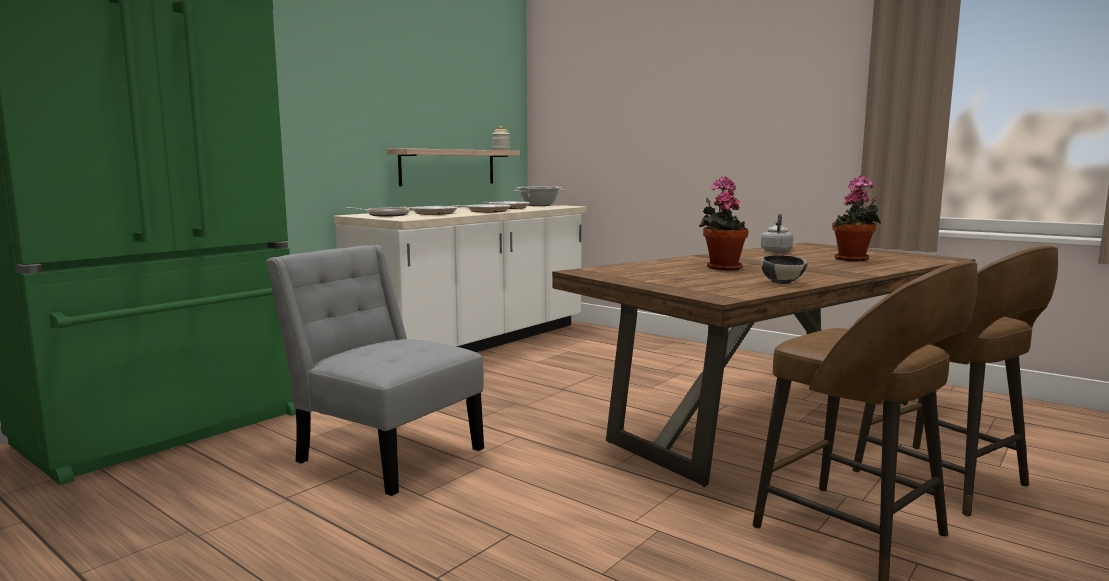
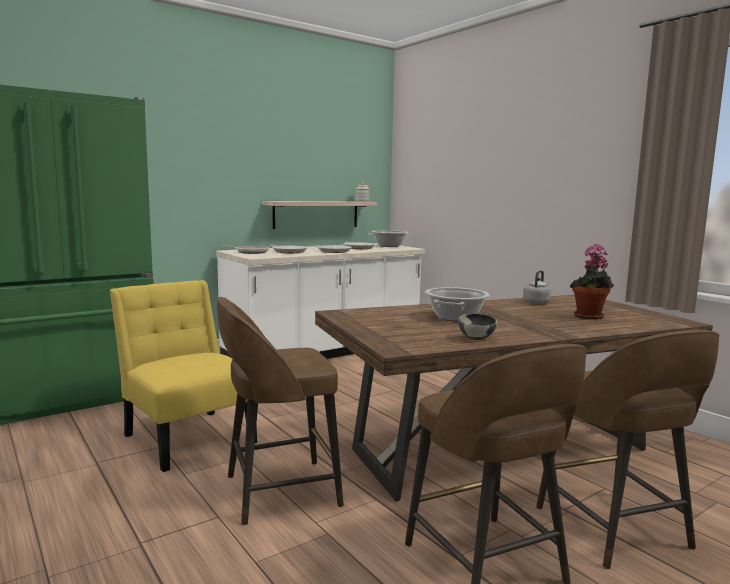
camera: 15 degrees right, 0 degrees up
(384, 453) = (187, 436): grey chair -> yellow chair
(559, 496) = (278, 491): none -> brown stool
(722, 267) = (455, 317): potted plant -> cooking pot

